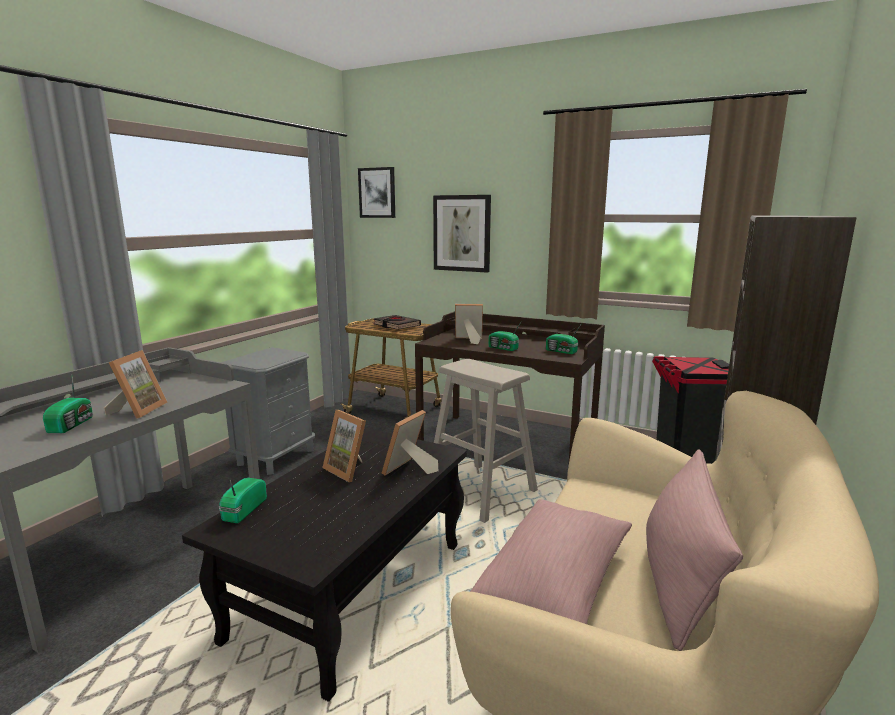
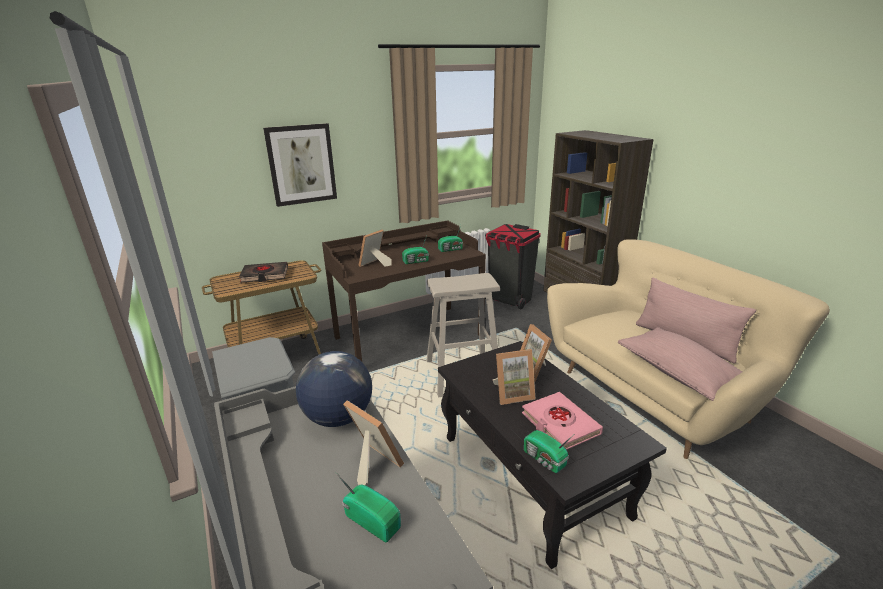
camera: 55 degrees left, 10 degrees up
(195, 389) = (338, 418): none -> globe
(312, 506) = (560, 424): none -> pink book
(377, 193) = (178, 129): picture -> none

